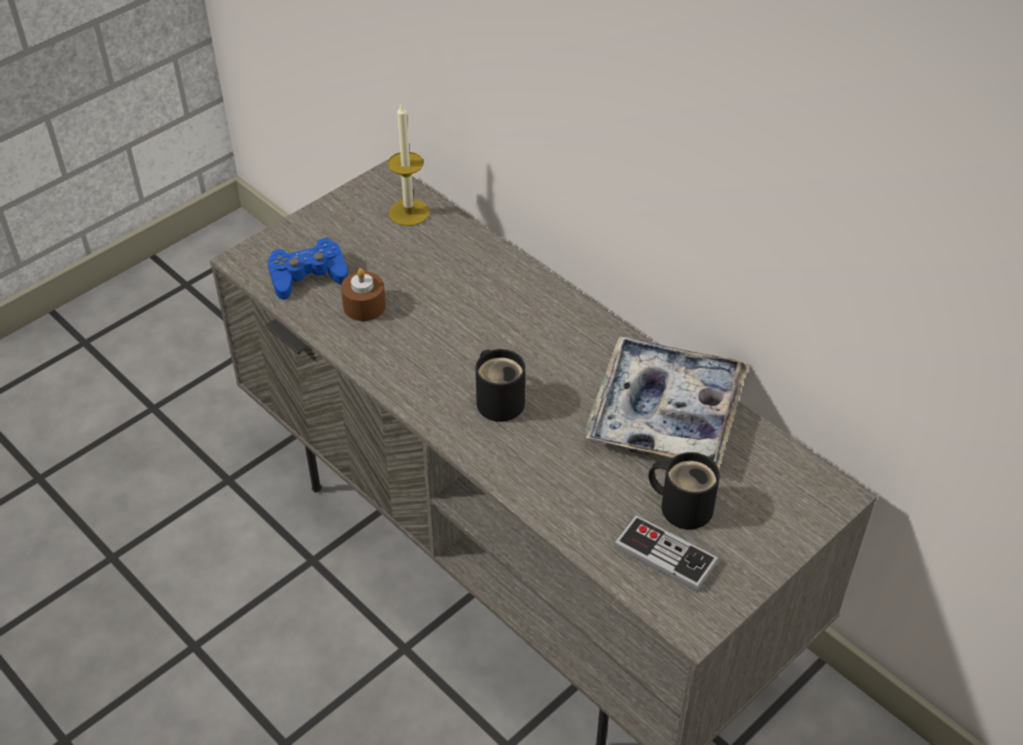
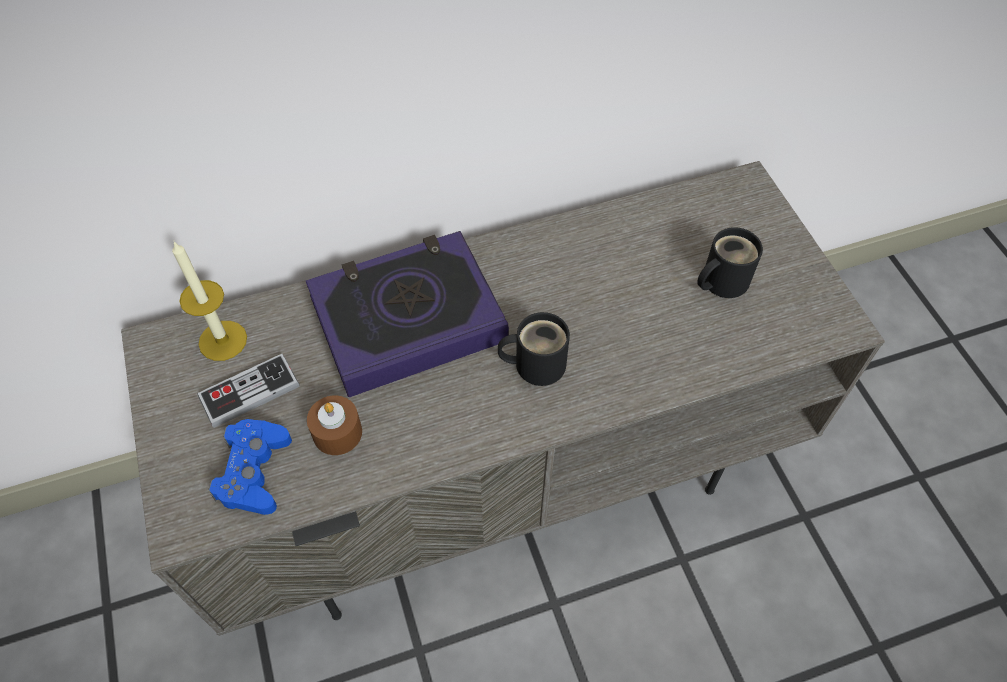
camera: 65 degrees left, 10 degrees up
(494, 305) = (407, 319): none -> book
(665, 413) = (614, 249): tray -> none
(665, 555) = (769, 315): game controller -> game controller (249, 392)

